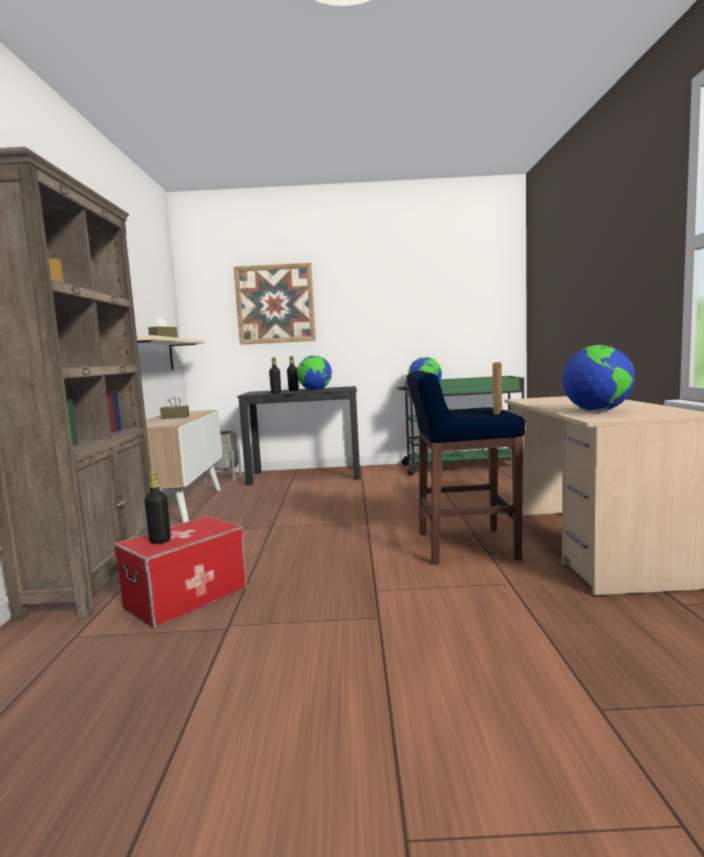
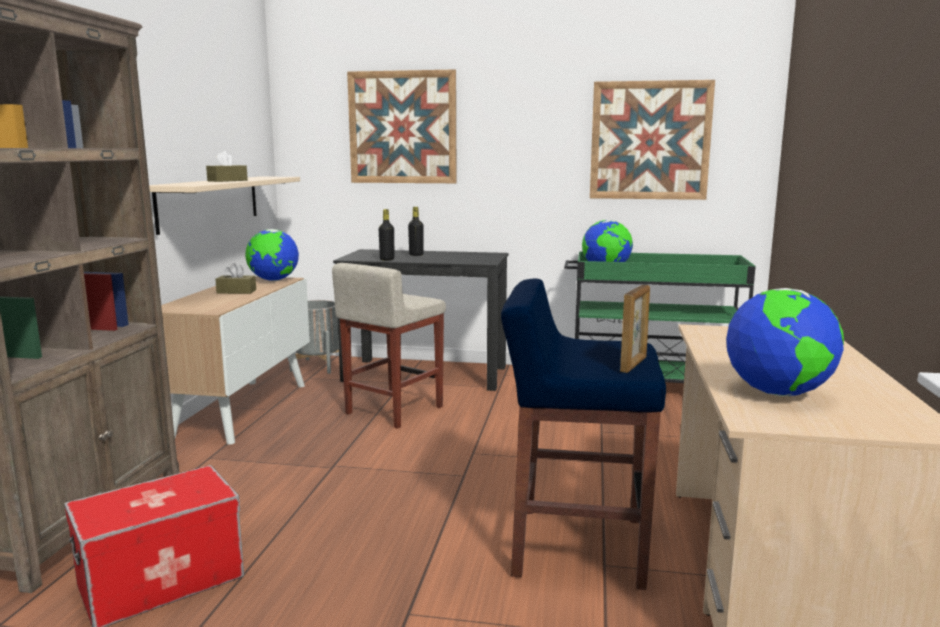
camera: 10 degrees right, 5 degrees up
(160, 541) = (120, 508): black bottle -> none
(295, 495) = (393, 410): none -> beige stool
(315, 390) = (442, 259): globe -> globe (273, 280)
(444, 305) = (650, 141): none -> picture

